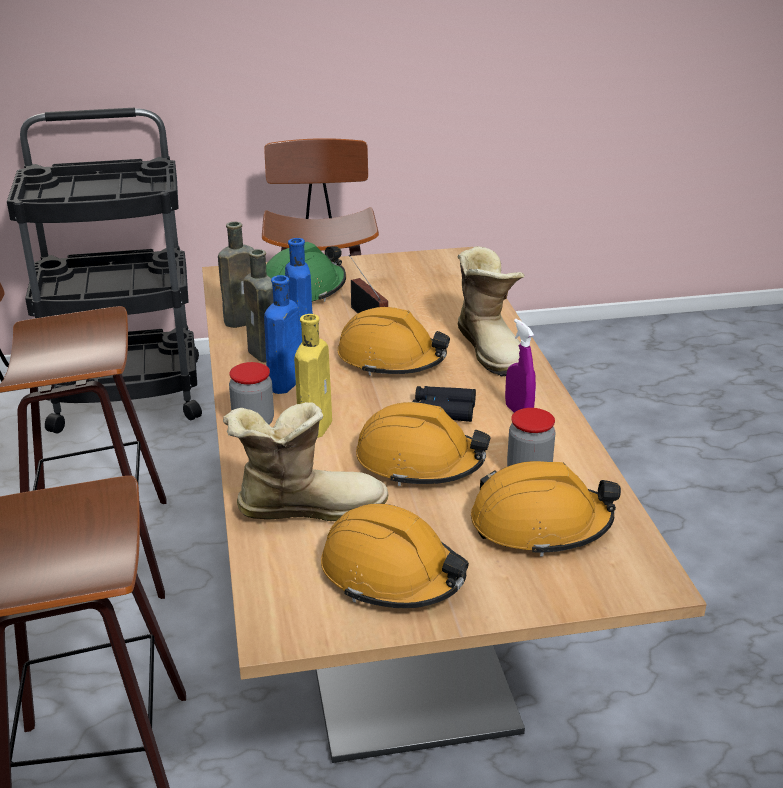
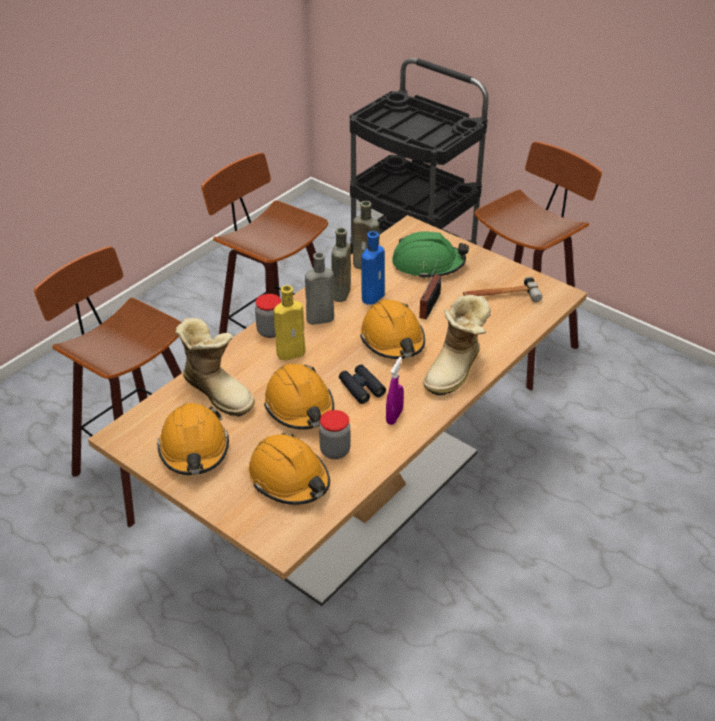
camera: 50 degrees right, 10 degrees up
(283, 385) = (318, 319): blue bottle -> grey bottle
(413, 281) = (500, 296): none -> hammer

